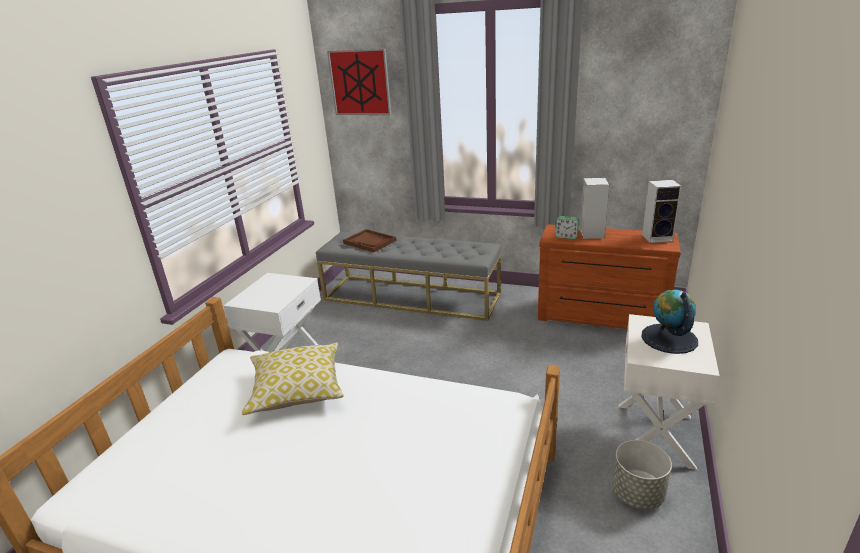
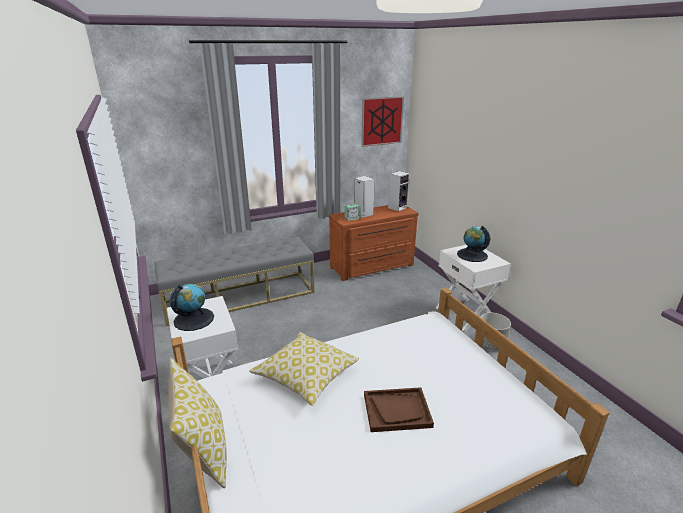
camera: 45 degrees left, 0 degrees up
(155, 406) = (203, 452): none -> pillow
(267, 290) = (194, 319): none -> globe
(360, 82) = (157, 123): picture -> picture (382, 121)
(370, 242) = (199, 261): brown tray -> brown tray (397, 410)

